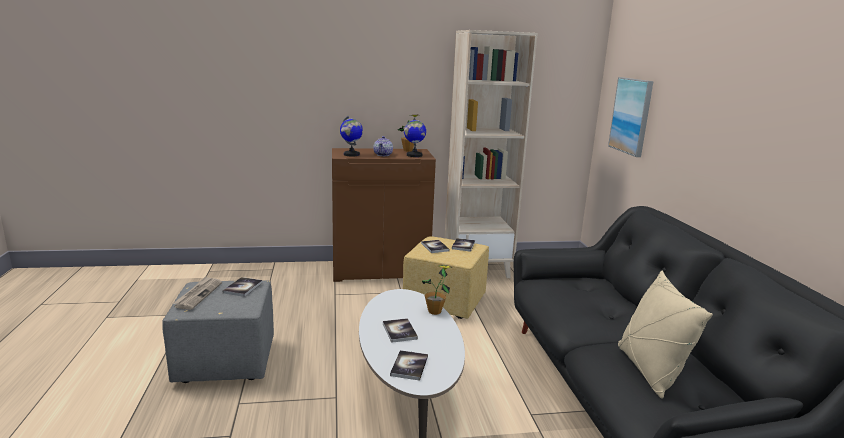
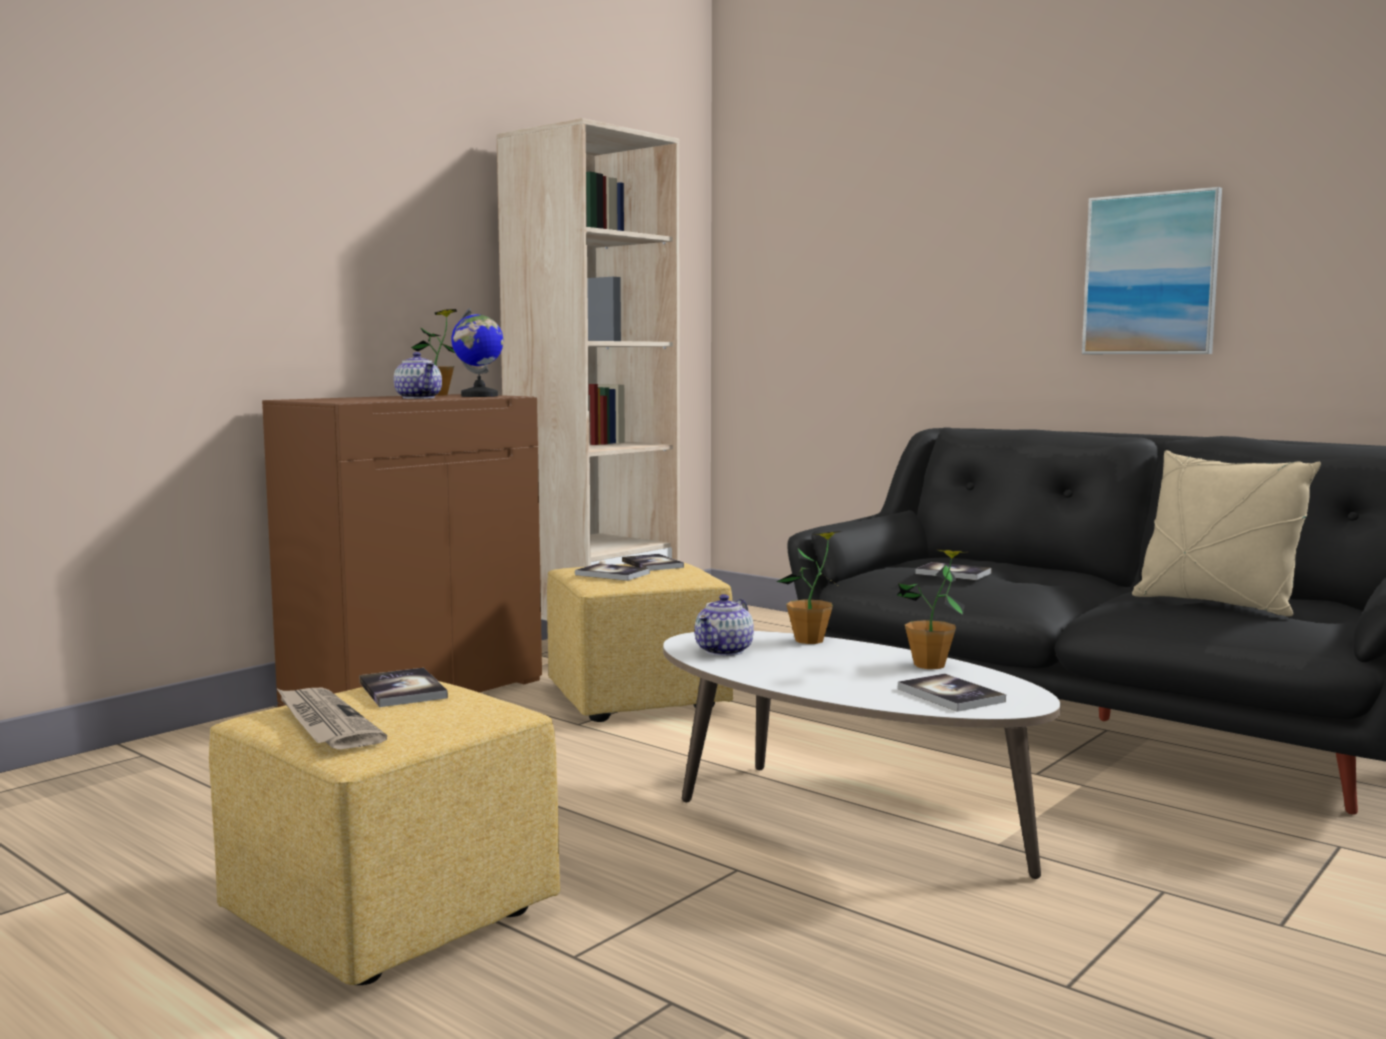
camera: 40 degrees left, 10 degrees down
(227, 361) = (389, 916): grey ottoman -> yellow ottoman
(351, 154) = (354, 400): globe -> none
(392, 305) = (725, 651): none -> teapot
(399, 331) = (826, 671): book -> book (953, 573)
(444, 346) = (929, 665): none -> potted plant
(631, 116) = (813, 300): picture -> picture (1151, 274)

